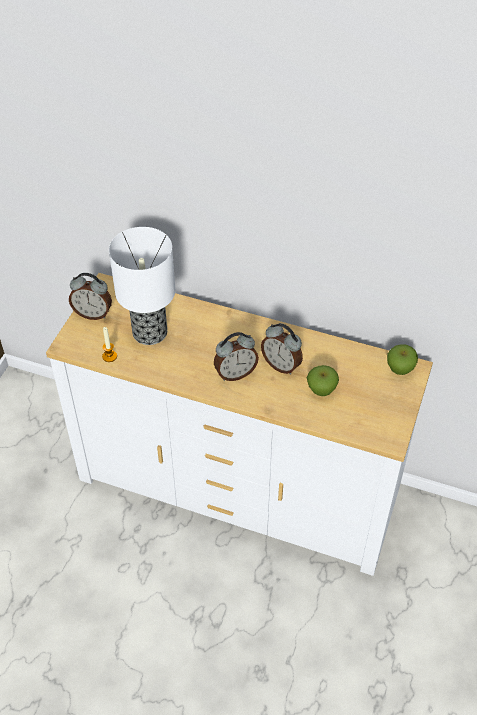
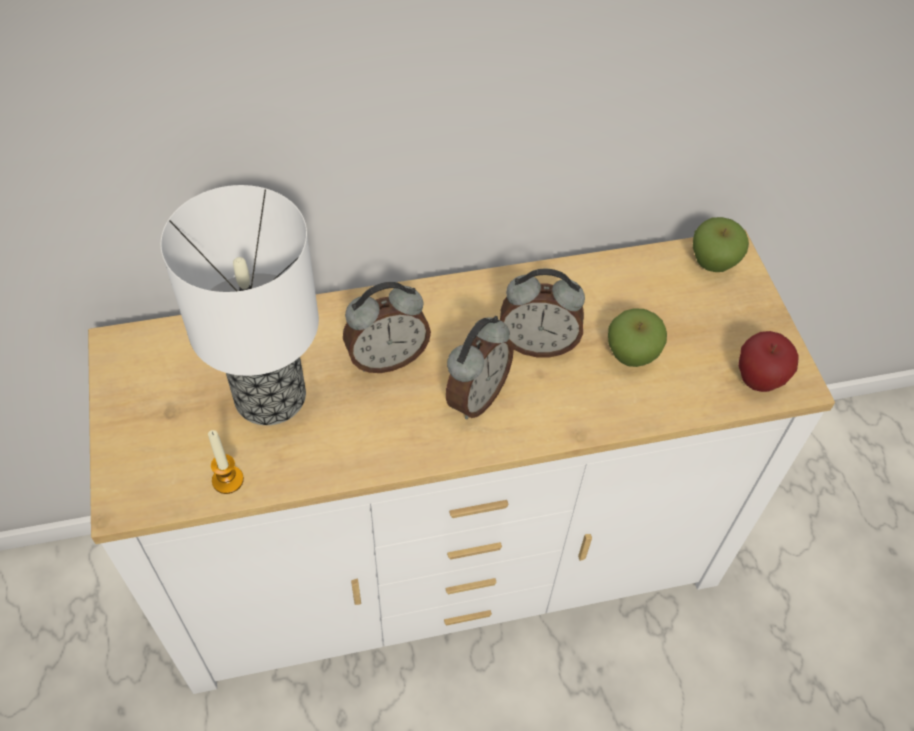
camera: 35 degrees left, 5 degrees up
(93, 314) = (135, 412): alarm clock -> alarm clock (387, 358)
(373, 429) = (758, 380): none -> apple

